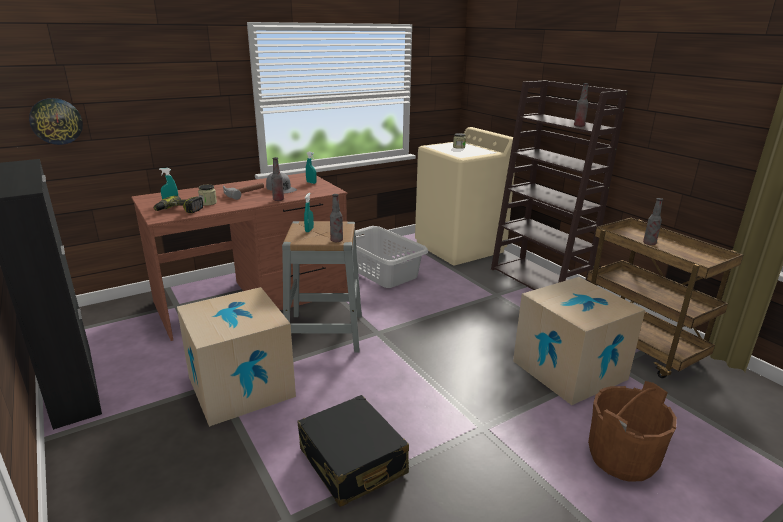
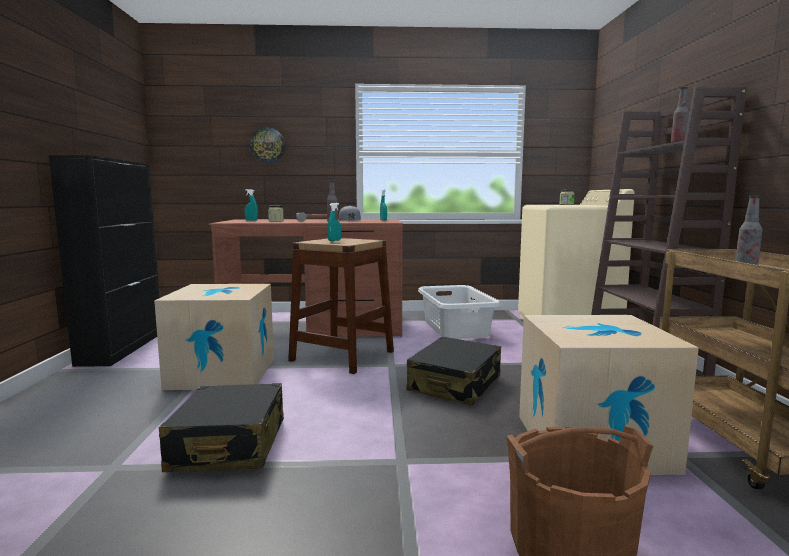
camera: 30 degrees right, 15 degrees down
(56, 121) = (198, 157): wall clock -> wall clock (267, 145)
(179, 211) = (246, 221): power drill -> none
(324, 332) = (342, 356): grey stool -> brown stool
(336, 240) = (342, 243): bottle -> none
(445, 341) = (455, 384): none -> black suitcase

